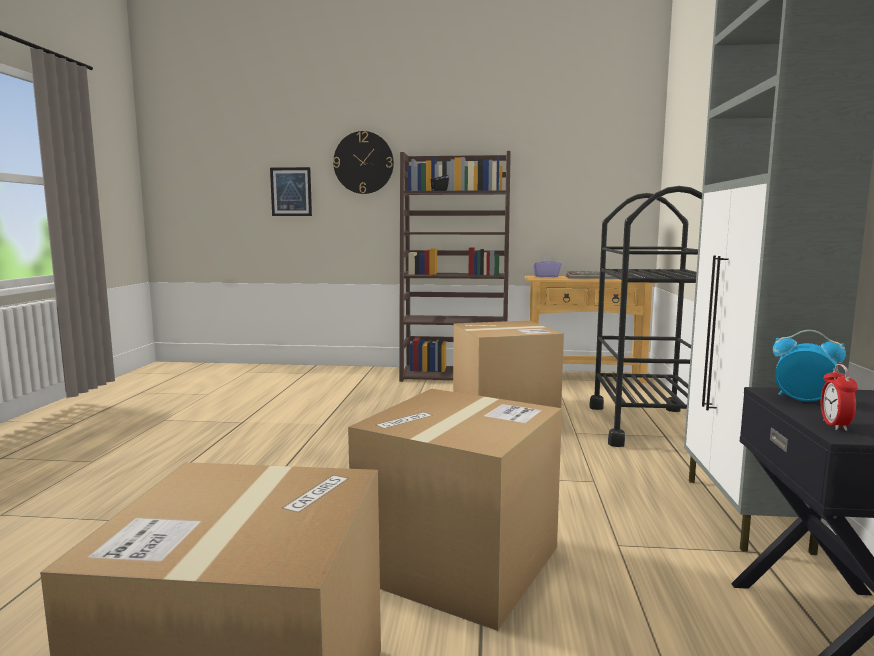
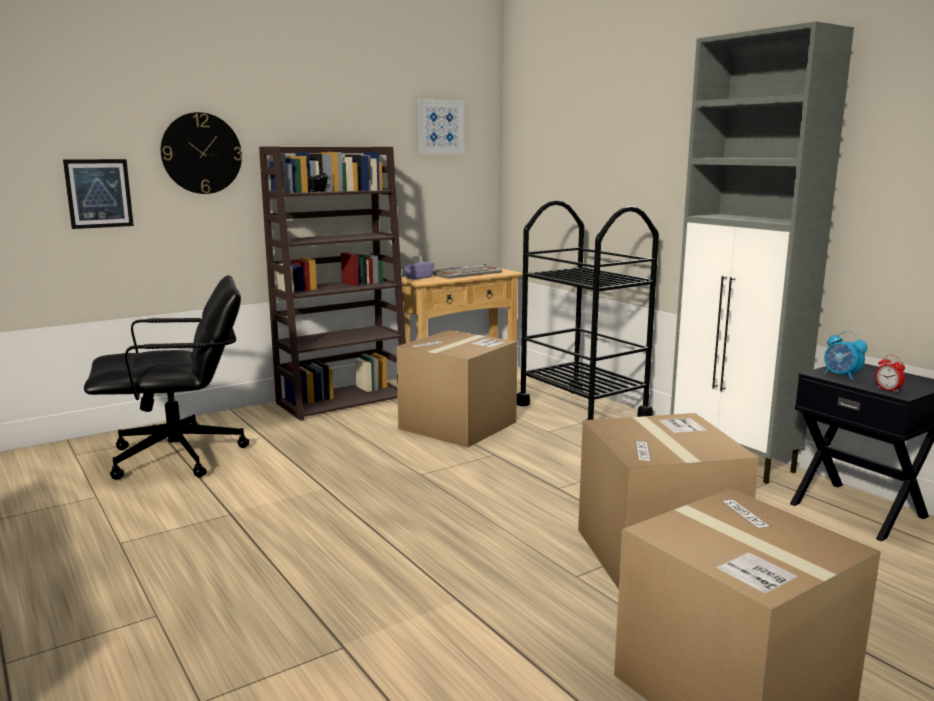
camera: 40 degrees left, 5 degrees up
(288, 385) = (179, 457): none -> black office chair
(586, 135) = (440, 126): none -> picture
(803, 400) = (841, 376): alarm clock -> alarm clock turned 120 degrees counterclockwise

